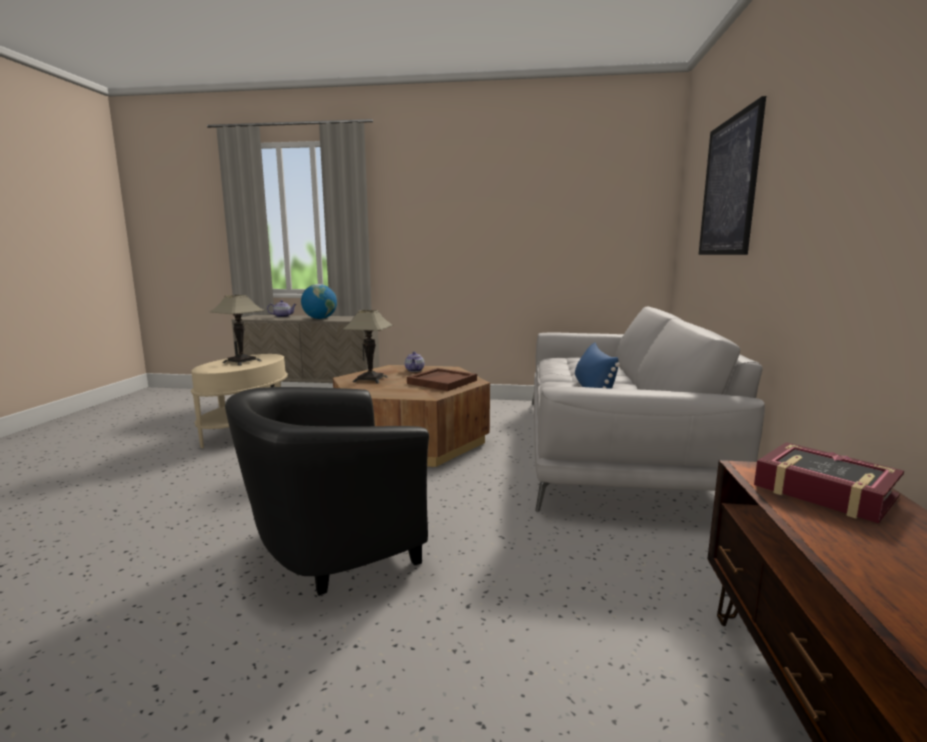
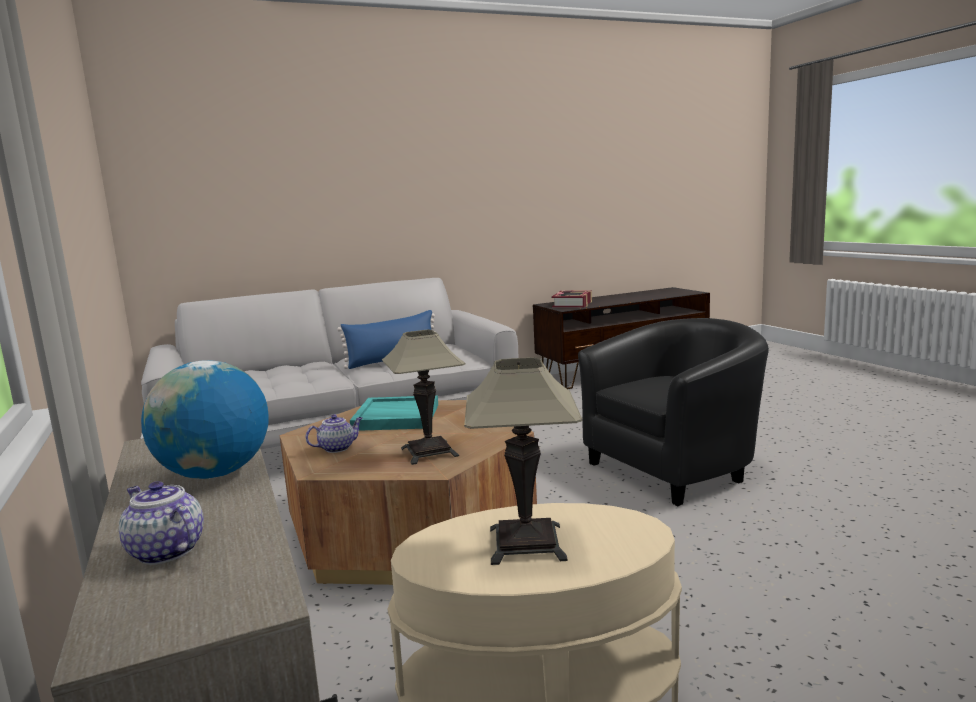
camera: 120 degrees left, 0 degrees up
(330, 547) = (675, 468): black armchair -> black armchair turned 60 degrees counterclockwise
(442, 382) = (395, 417): brown tray -> turquoise tray
(729, 187) = (301, 165): picture -> none

